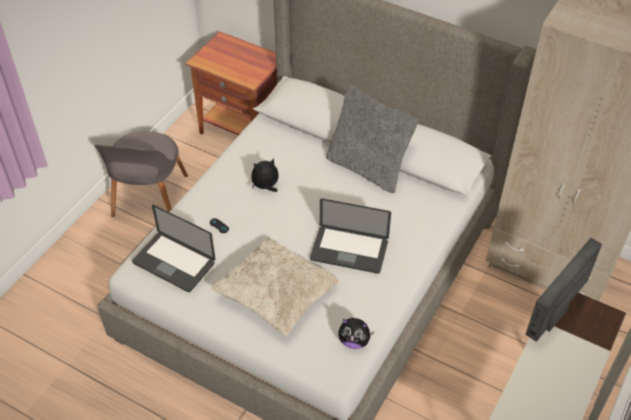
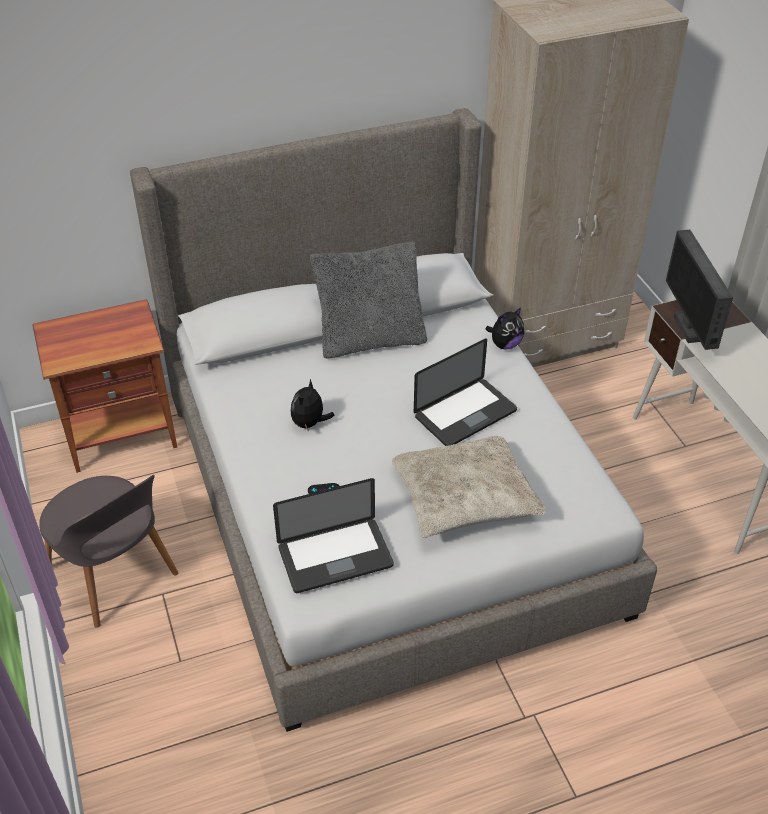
camera: 50 degrees left, 5 degrees down
(354, 341) = (580, 477): plush toy -> plush toy (505, 344)

